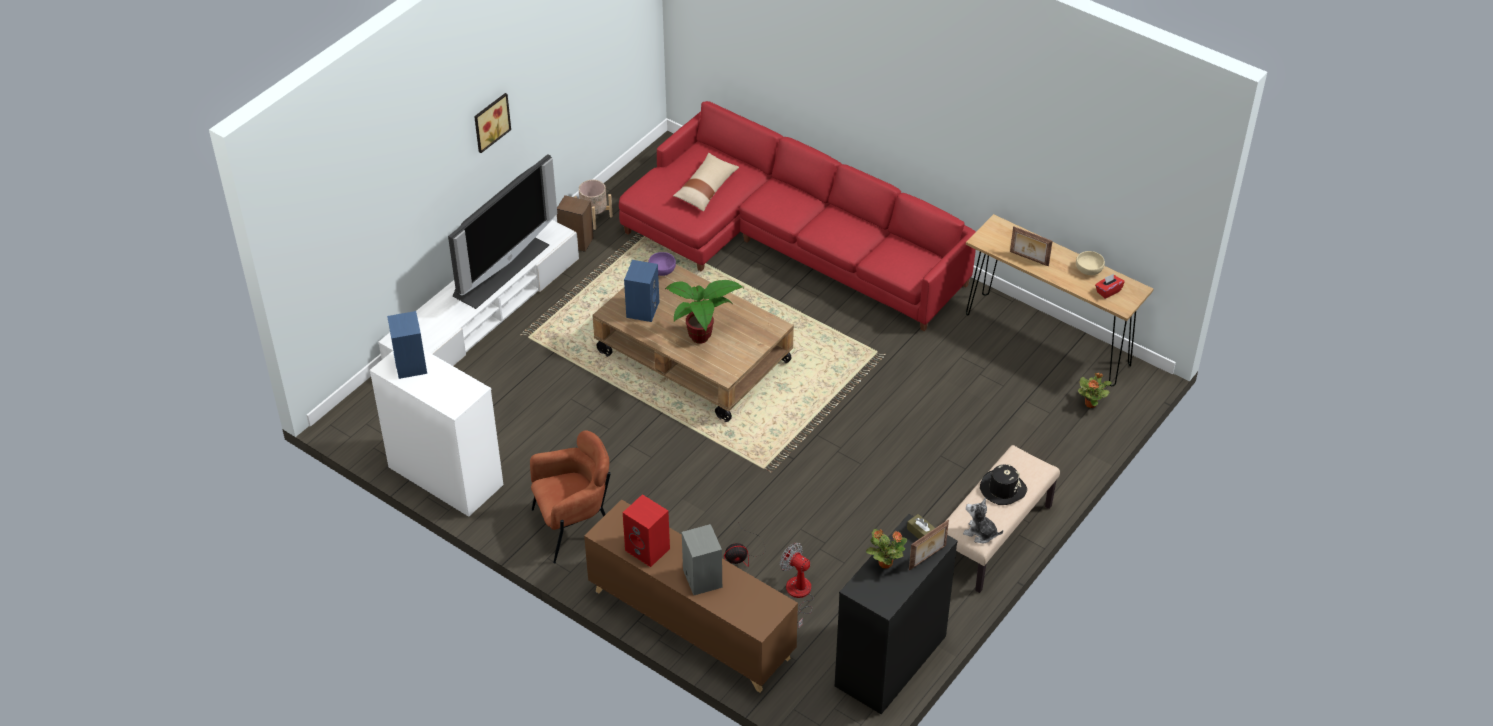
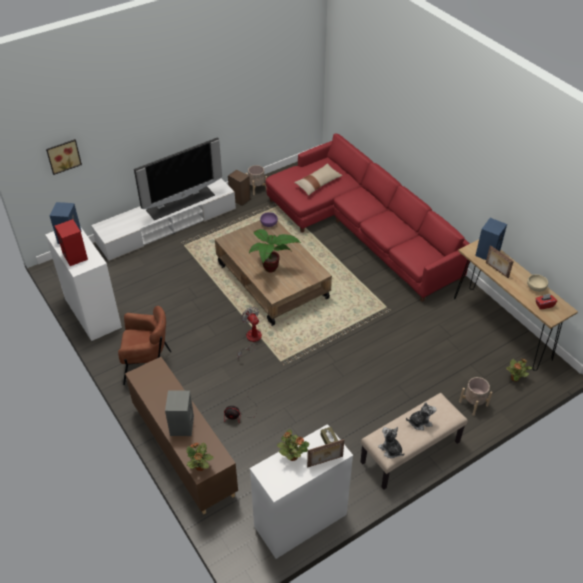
camera: 20 degrees right, 0 degrees up
(490, 121) = (184, 108): picture -> picture (63, 156)
(642, 309) = (245, 243): blue speaker -> blue speaker (487, 252)
(649, 549) = (159, 395): red speaker -> red speaker (76, 256)
(755, 621) = (200, 467): none -> potted plant
(798, 595) = (261, 453): fan -> fan (251, 340)
(890, 661) = (300, 520): black dresser -> white dresser
(1002, 489) = (420, 422): black hat -> plush toy
(1050, 452) = (473, 403): none -> beige planter

